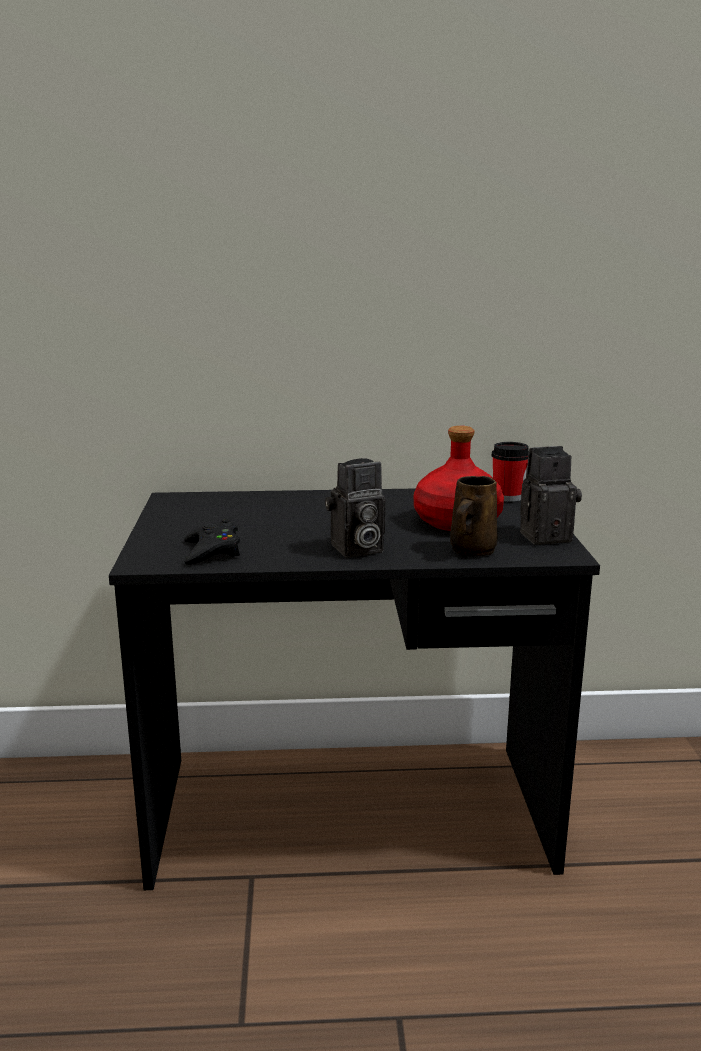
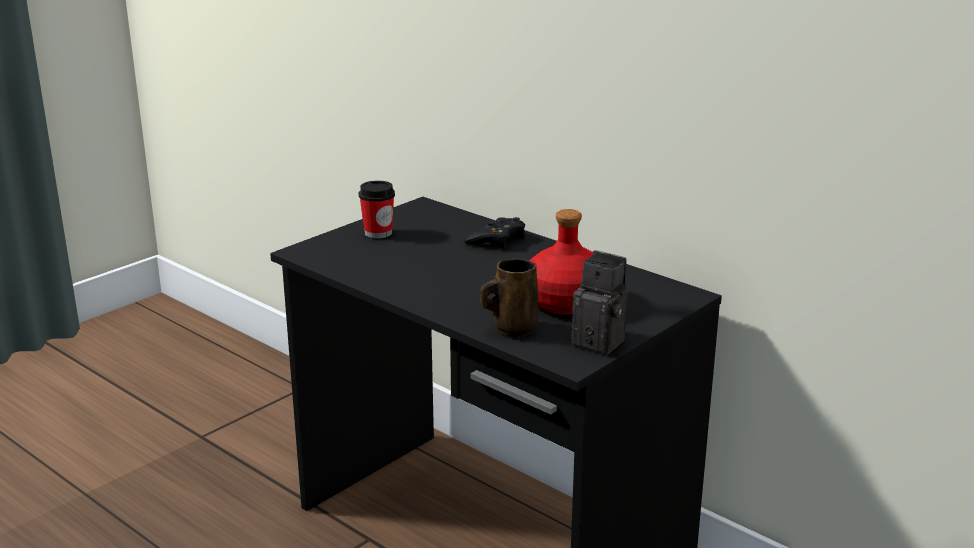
camera: 45 degrees right, 5 degrees up
(212, 551) = (355, 259): black game controller -> black game controller (497, 239)
(355, 550) = (439, 294): camera -> none
(508, 497) = (667, 296): cup -> cup (378, 233)

